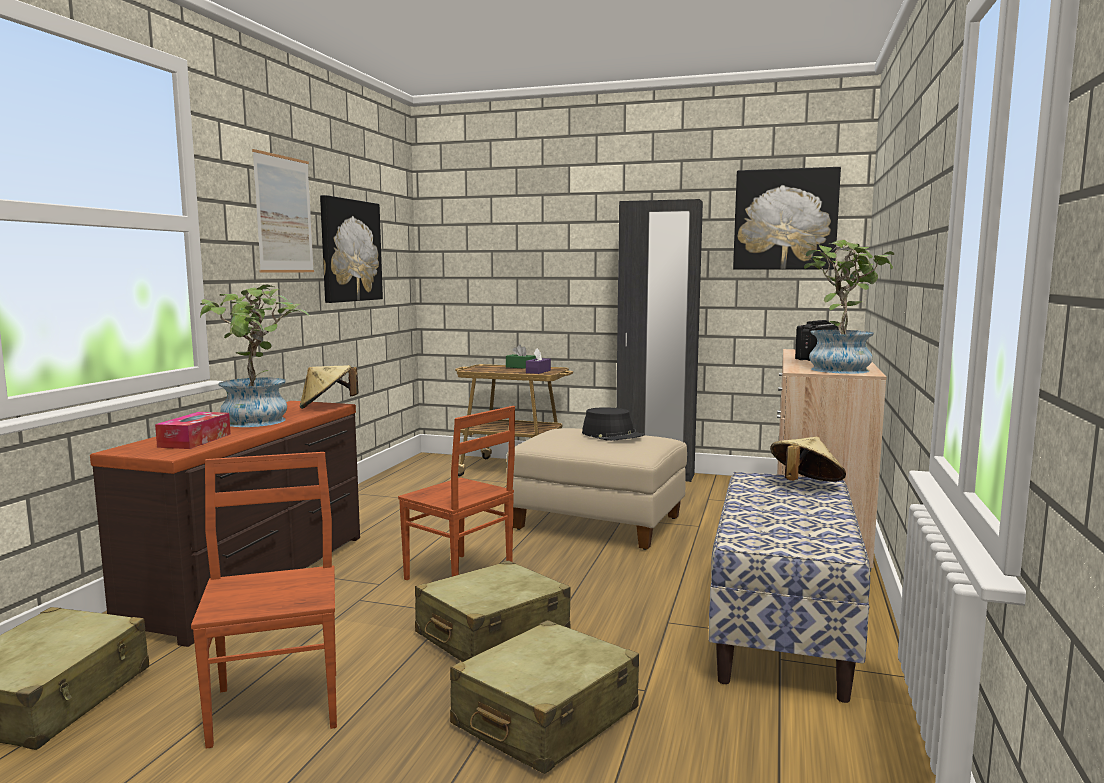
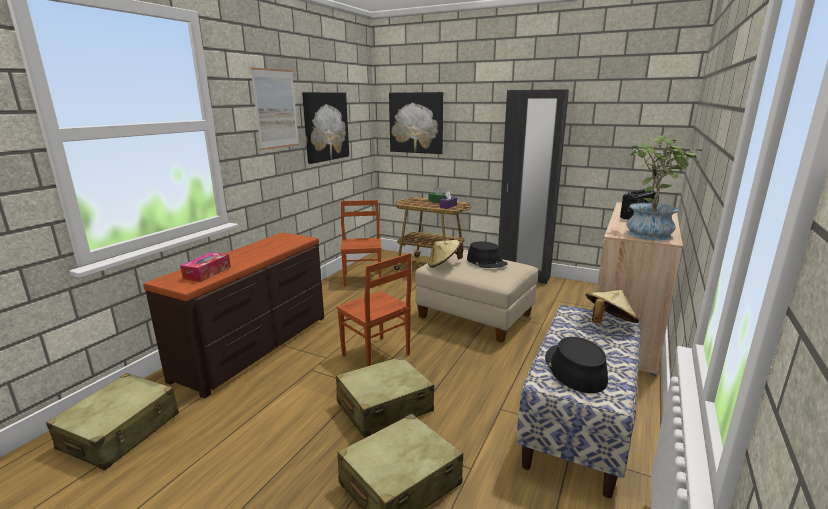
camera: 10 degrees right, 10 degrees up
(258, 422) = (252, 255): potted plant -> none
(279, 706) = (243, 453): brown chair -> brown chair (363, 279)
(327, 406) = (300, 240): beige hat -> beige hat (443, 265)
(777, 528) = (574, 369): none -> black hat
(785, 219) = (630, 104): picture -> picture (416, 123)

